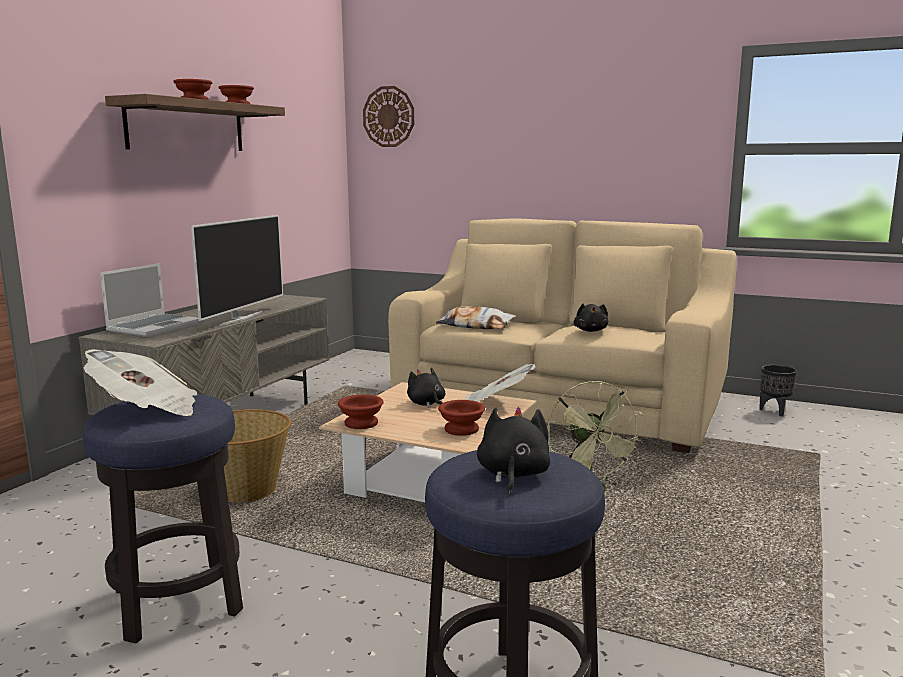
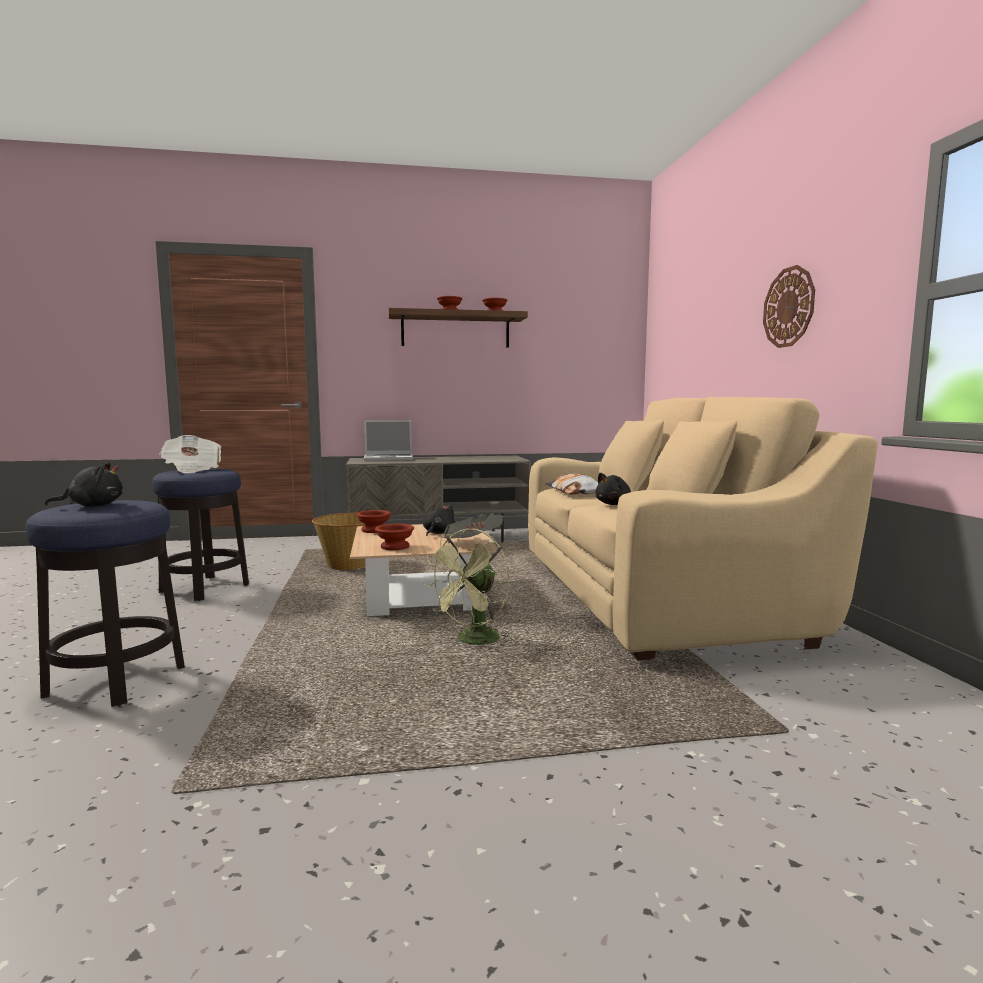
camera: 55 degrees right, 5 degrees down
(240, 318) = (435, 461): television -> none
(389, 116) = (665, 313): wall clock -> wall clock (789, 307)
(775, 411) = (899, 685): black planter -> none

